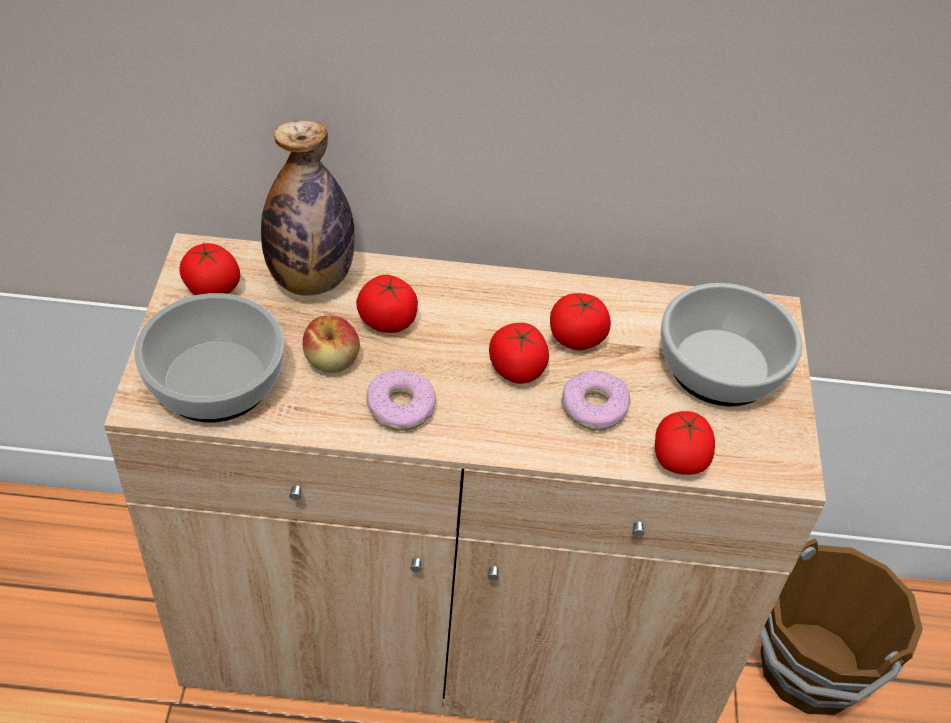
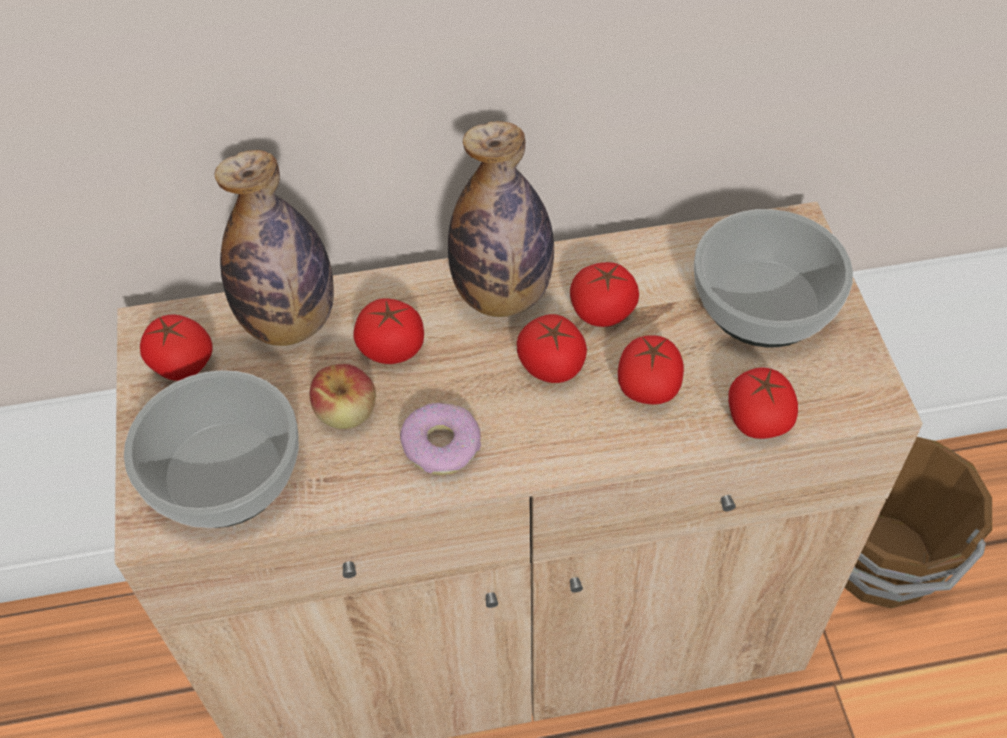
camera: 10 degrees left, 5 degrees up
(496, 303) = (502, 295): none -> bottle
(593, 407) = (648, 387): donut -> tomato

